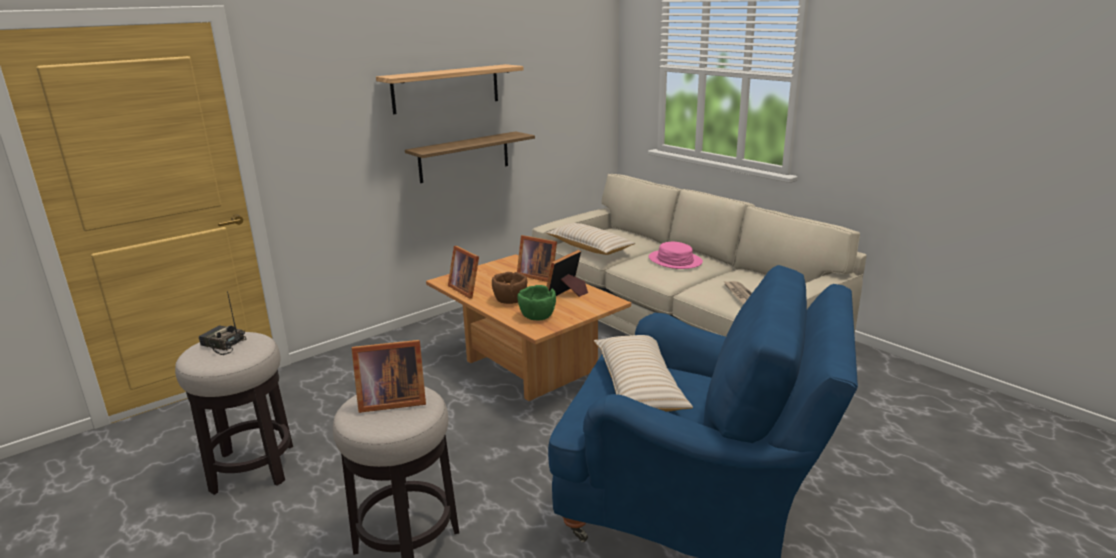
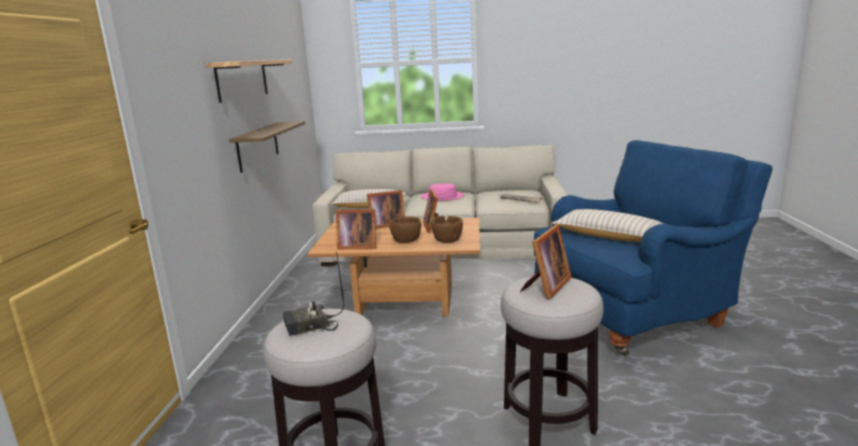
camera: 45 degrees left, 5 degrees down
(537, 316) = (447, 240): green bowl -> brown bowl

